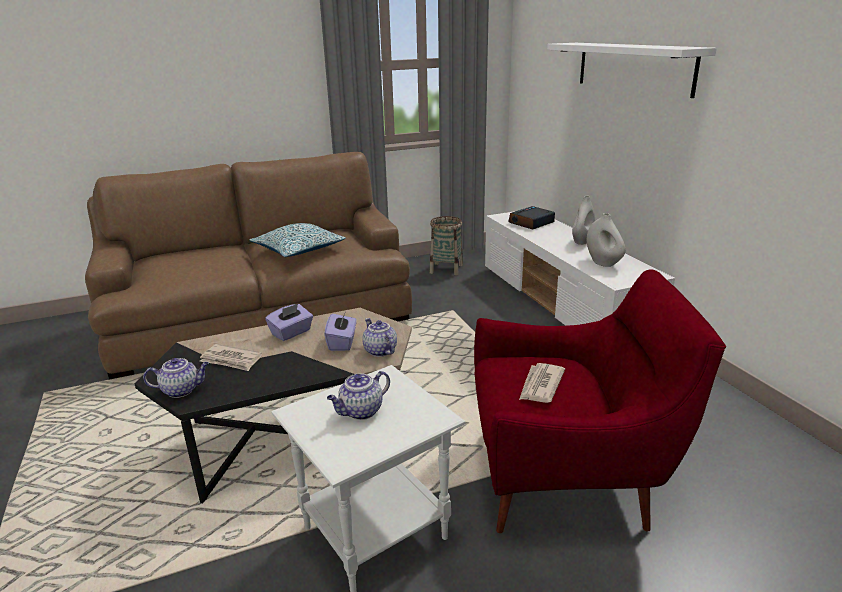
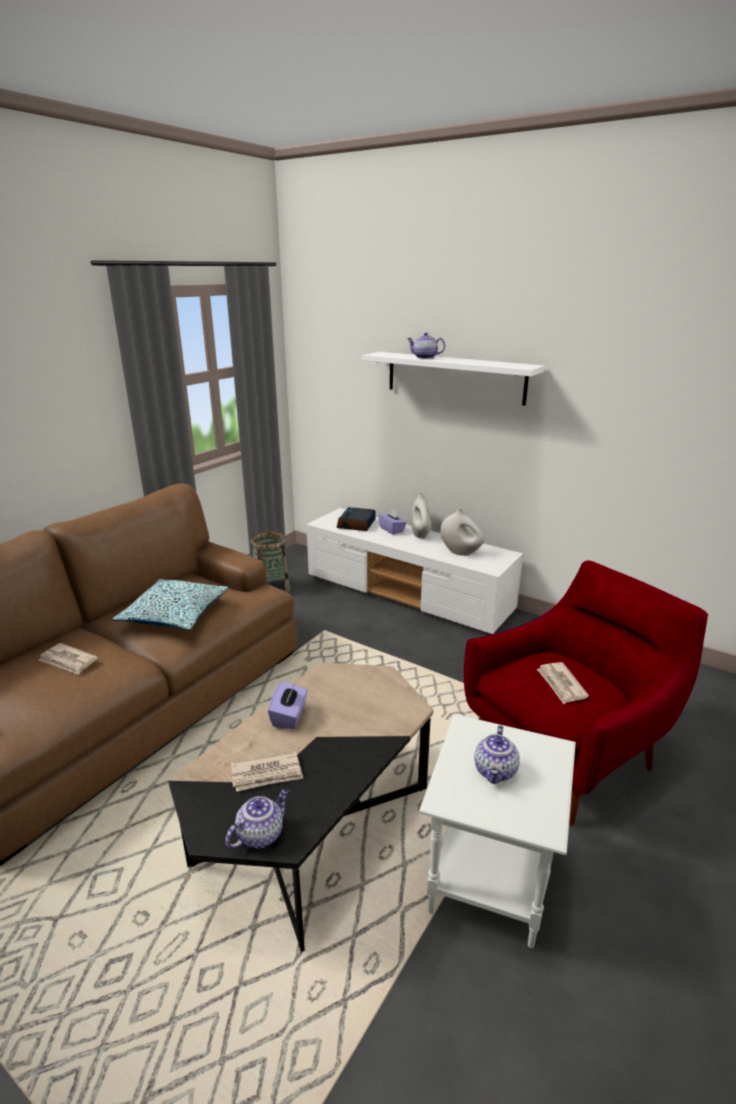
camera: 35 degrees left, 0 degrees up
(204, 259) = (68, 661): none -> newspaper
(342, 342) = (354, 707): purple tissue box -> purple tissue box (392, 530)
(379, 351) = (399, 703): teapot -> teapot (424, 358)

